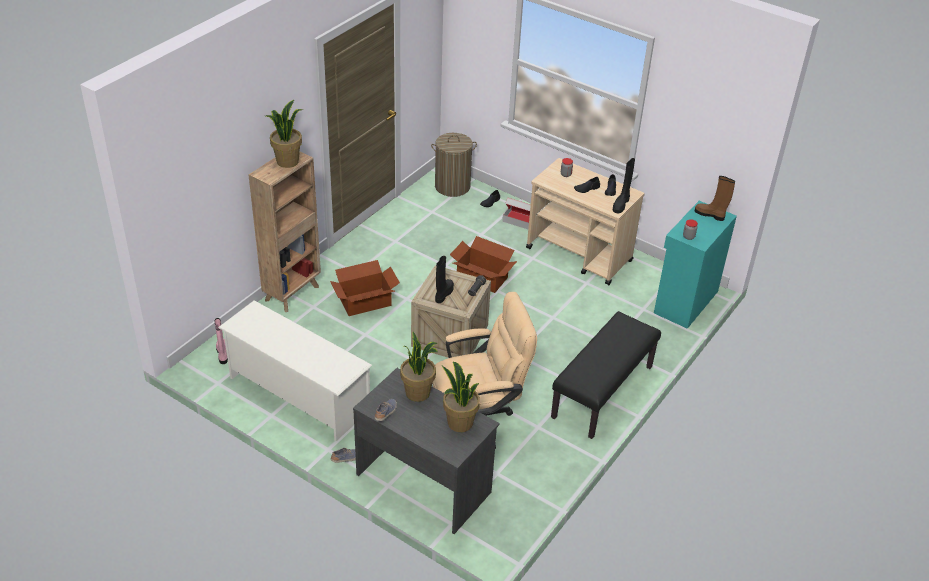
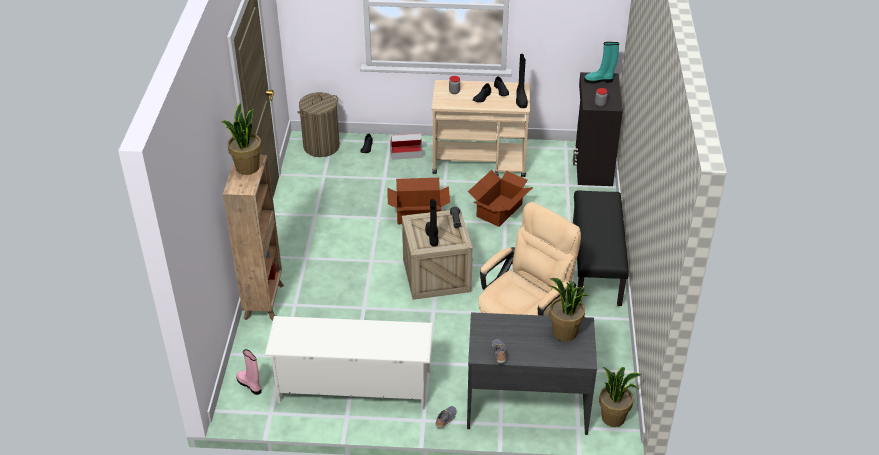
camera: 30 degrees left, 0 degrees up
(364, 302) = (337, 279): cardboard box -> cardboard box (498, 210)
(418, 392) = (508, 324): potted plant -> potted plant (613, 417)
(684, 302) = (592, 165): turquoise cabinet -> black cabinet
(710, 215) = (599, 80): brown boot -> turquoise boot

